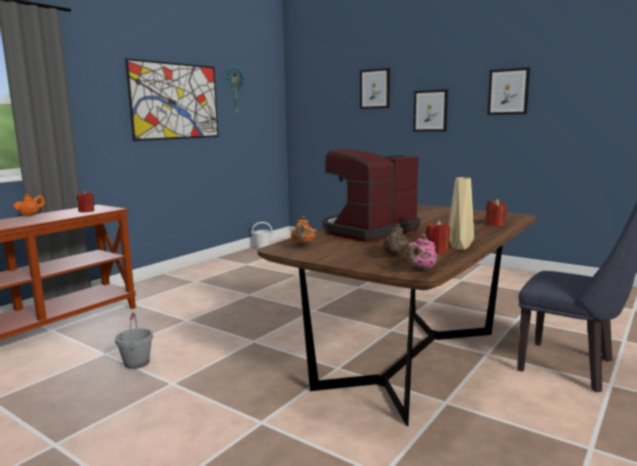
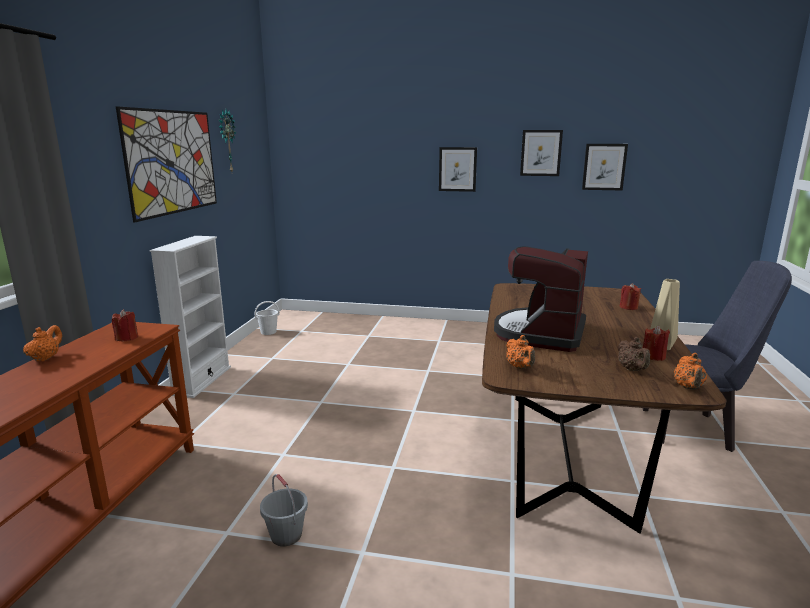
camera: 25 degrees left, 5 degrees up
(184, 271) = (202, 380): none -> white bookcase
(375, 89) = (391, 142): picture -> picture (604, 167)
(421, 270) = (688, 387): pink teapot -> orange teapot

